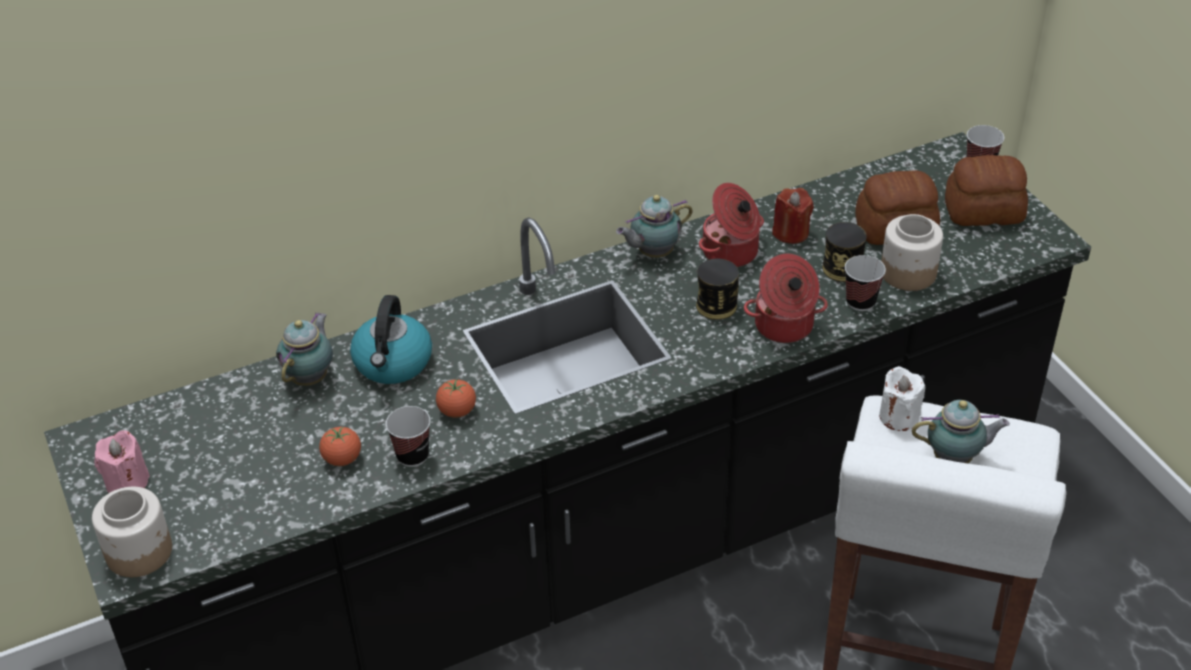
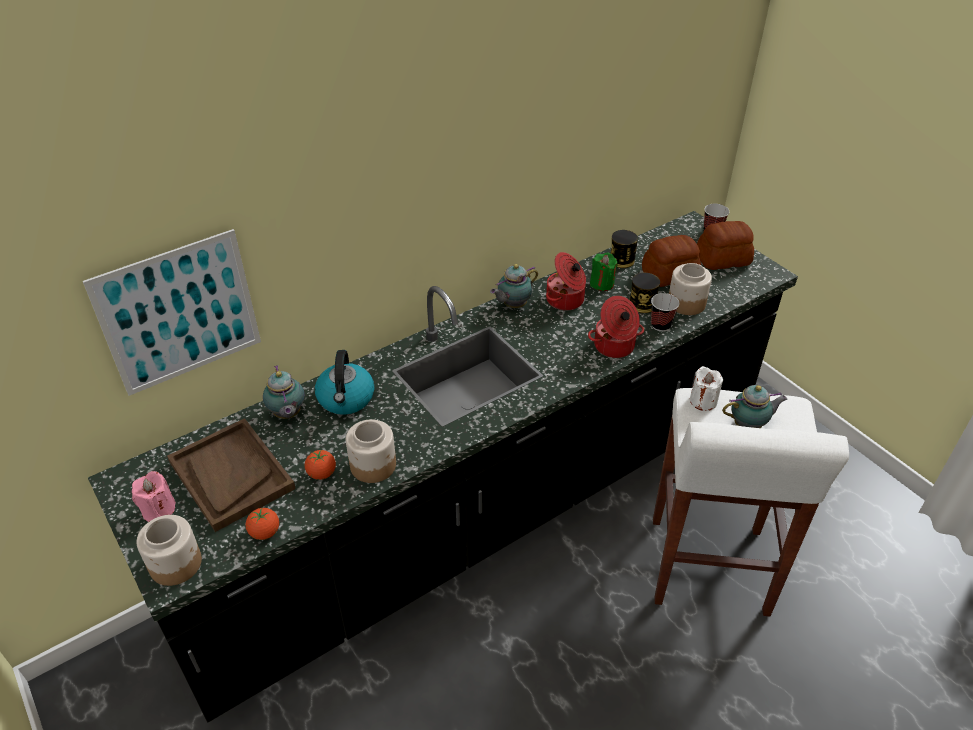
camera: 10 degrees left, 0 degrees up
(176, 228) = (179, 313): none -> picture
(225, 448) = (231, 475): none -> brown tray
(311, 377) = (287, 415): teapot -> teapot turned 150 degrees clockwise
(412, 455) = (374, 465): cup -> jar
(457, 411) = (400, 429): tomato -> tomato (265, 532)
(716, 305) = (565, 337): can -> can (621, 260)
(791, 232) = (602, 283): red candle -> green candle

